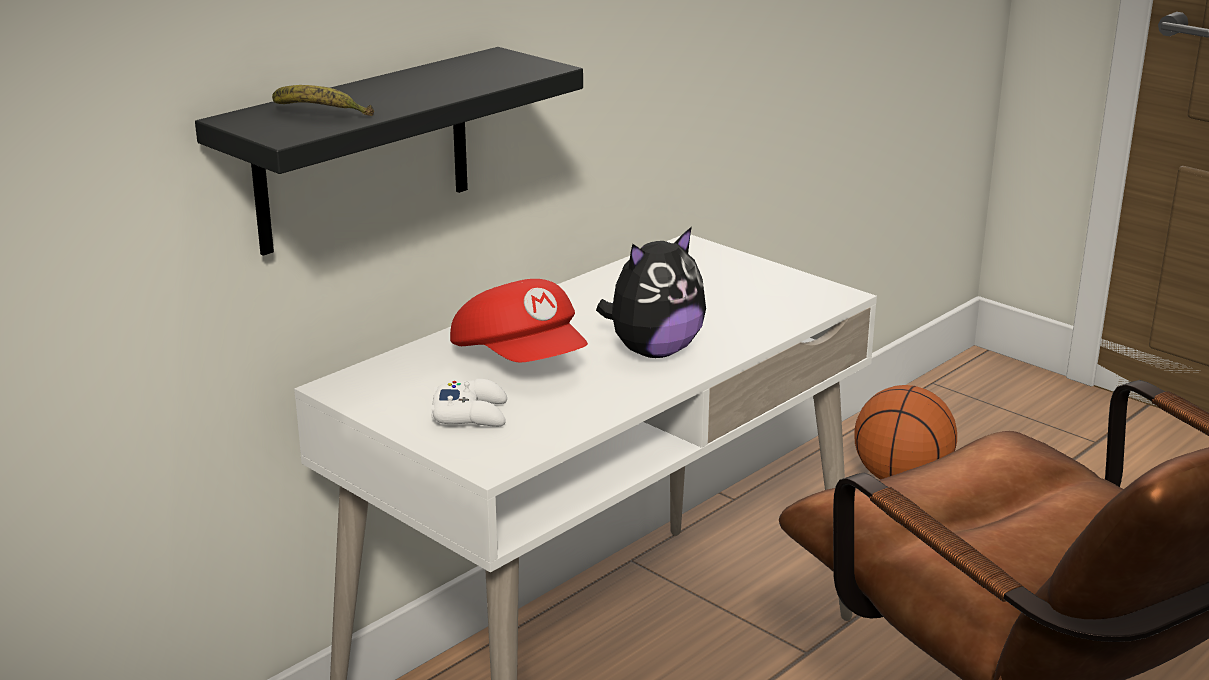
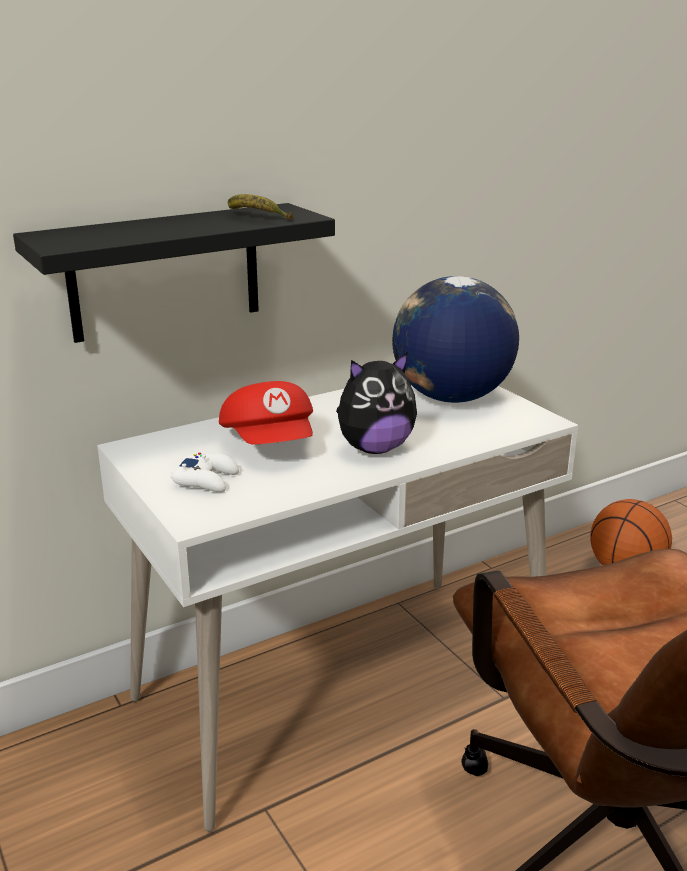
camera: 15 degrees right, 0 degrees up
(319, 115) = (101, 236): banana -> banana (256, 217)
(709, 278) = (451, 397): none -> globe

